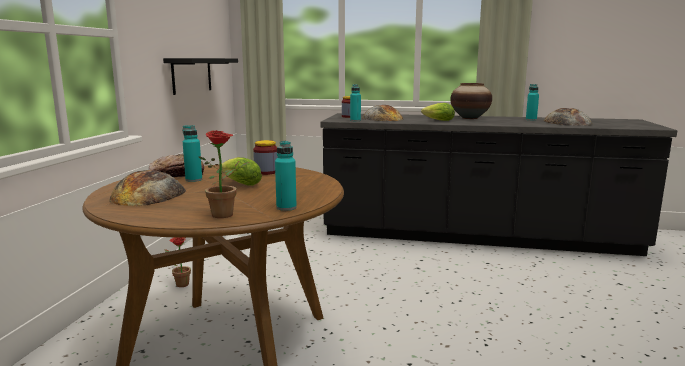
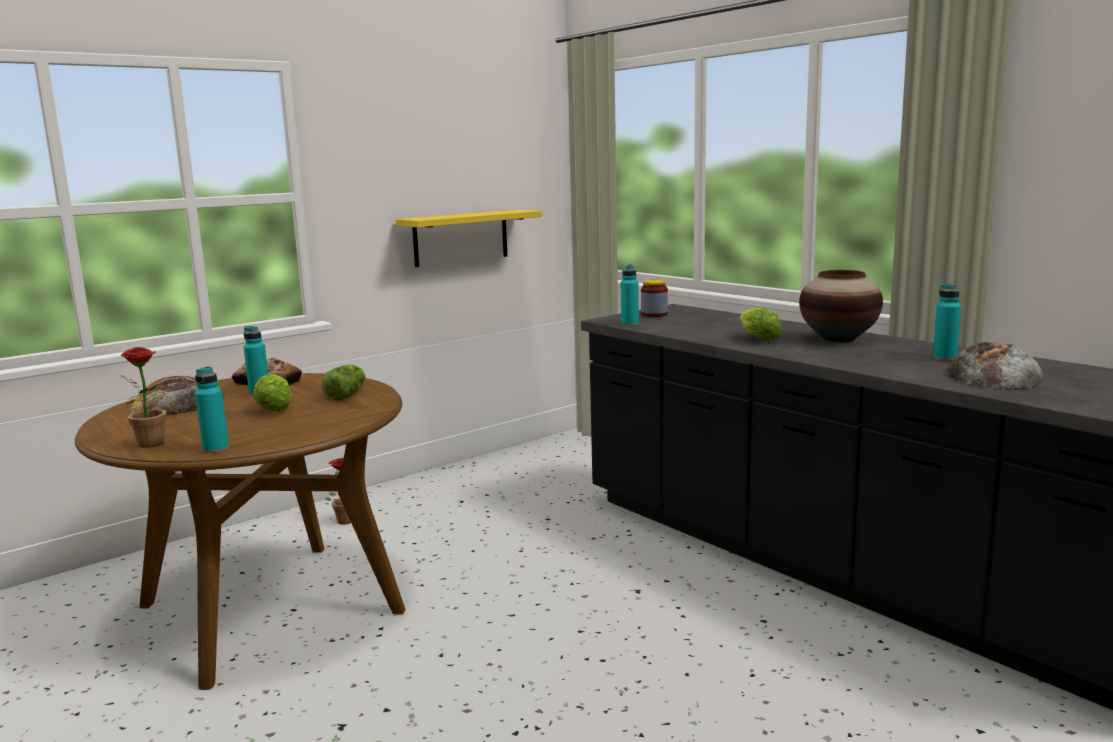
camera: 40 degrees right, 0 degrees up
(192, 75) = (461, 237): black shelf -> yellow shelf
(266, 172) = (347, 395): jar -> lettuce
(382, 118) = (688, 323): bread -> none

